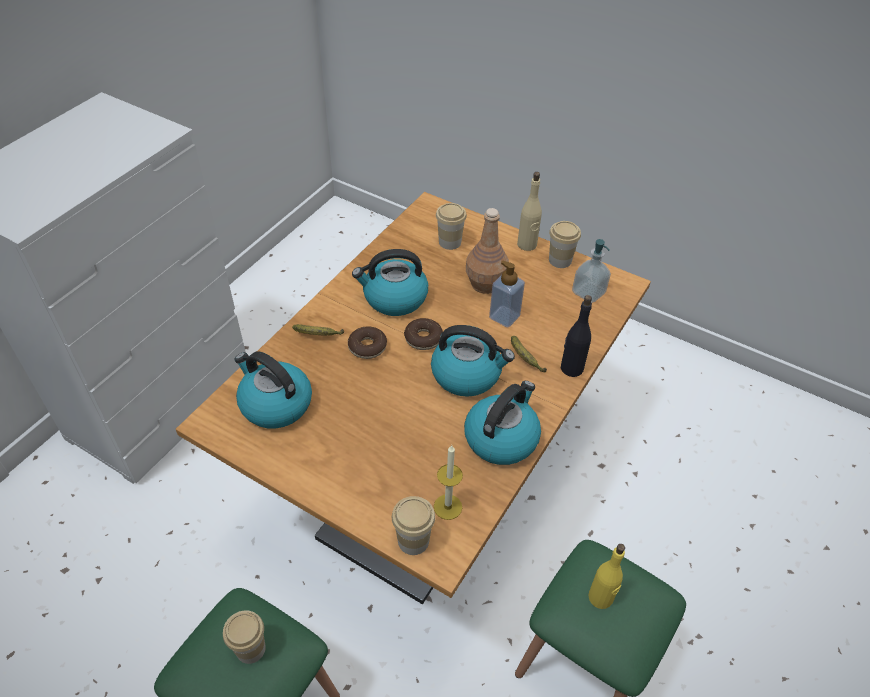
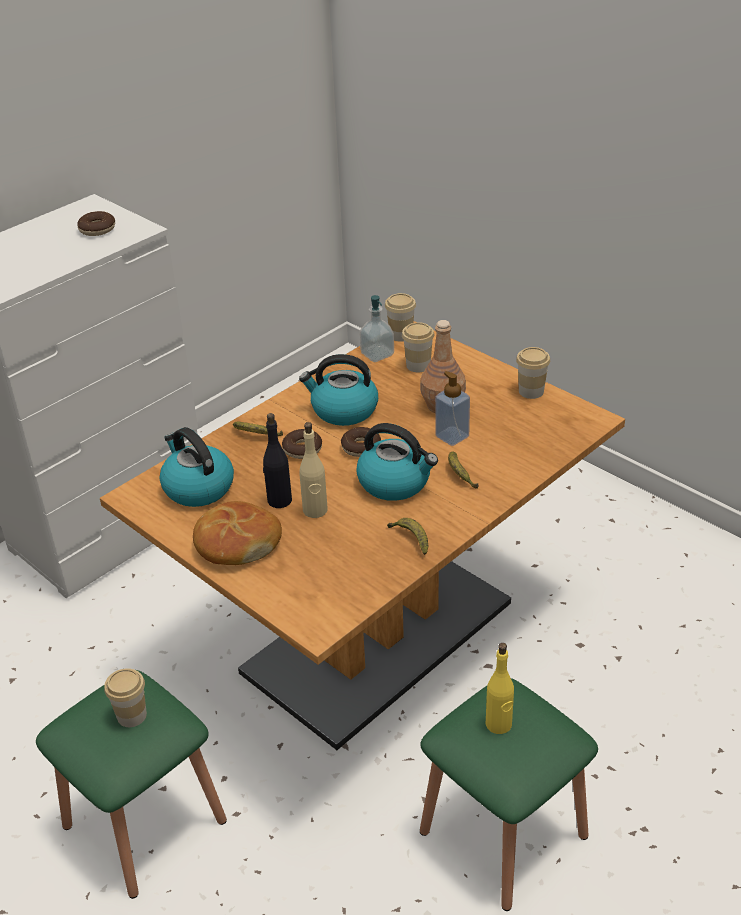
camera: 15 degrees right, 10 degrees down
(116, 135) = (97, 229): none -> donut
(333, 466) = (237, 544): none -> bread
(413, 540) = (294, 611): cup -> cup (401, 335)
(448, 507) = (337, 589): candle -> none
(501, 438) = (411, 539): kettle -> banana
(527, 245) = (500, 374): beige bottle -> beige bottle (315, 510)
(571, 368) = (506, 488): black bottle -> black bottle (279, 500)
(588, 293) = (551, 423): soap dispenser -> soap dispenser (377, 354)

